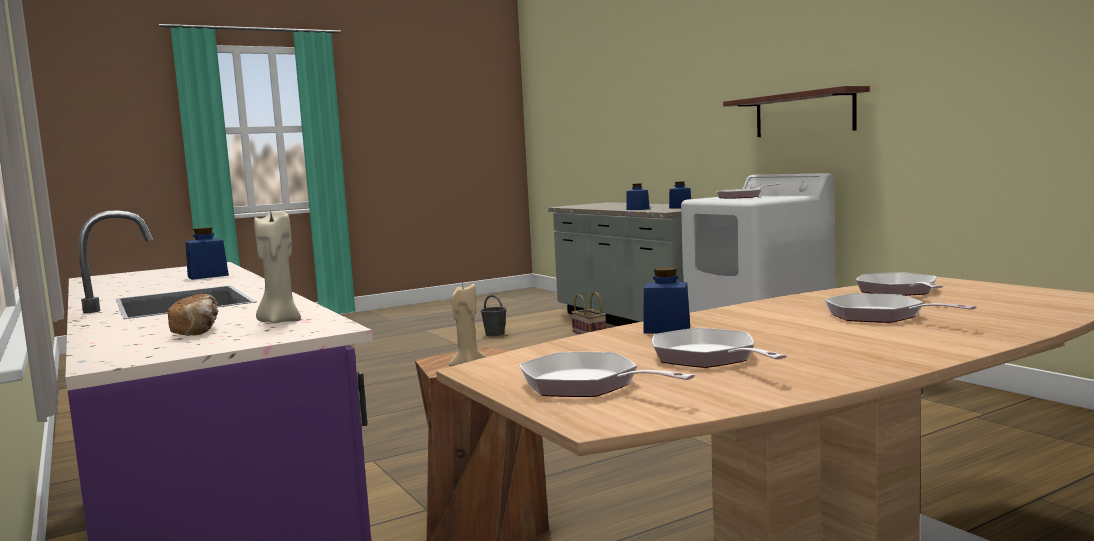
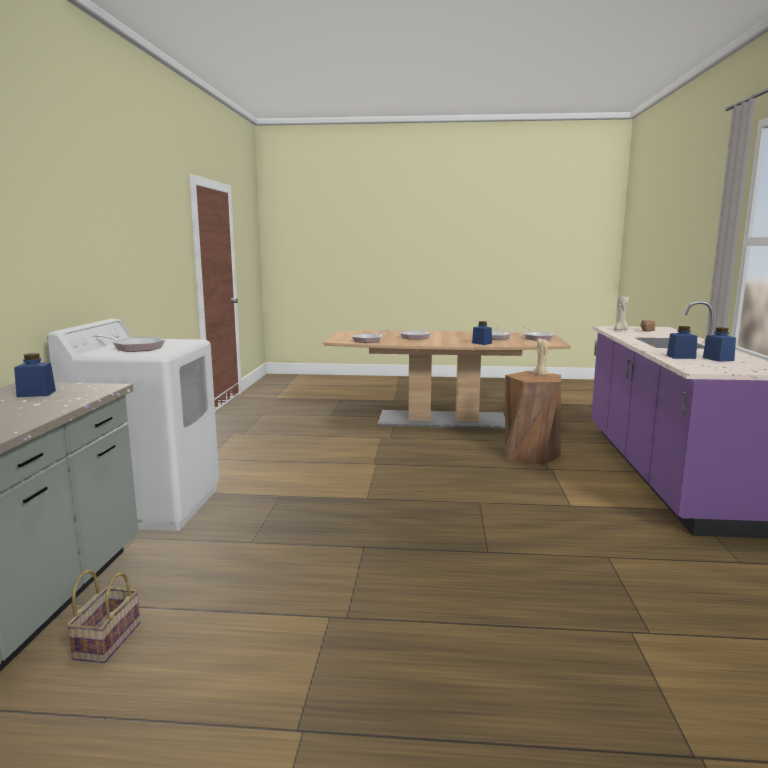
camera: 145 degrees left, 5 degrees up
(495, 334) = (189, 744): grey bucket -> none
(637, 209) = (57, 406): blue jar -> blue jar (718, 359)
(803, 114) = (70, 259): shelf -> none

